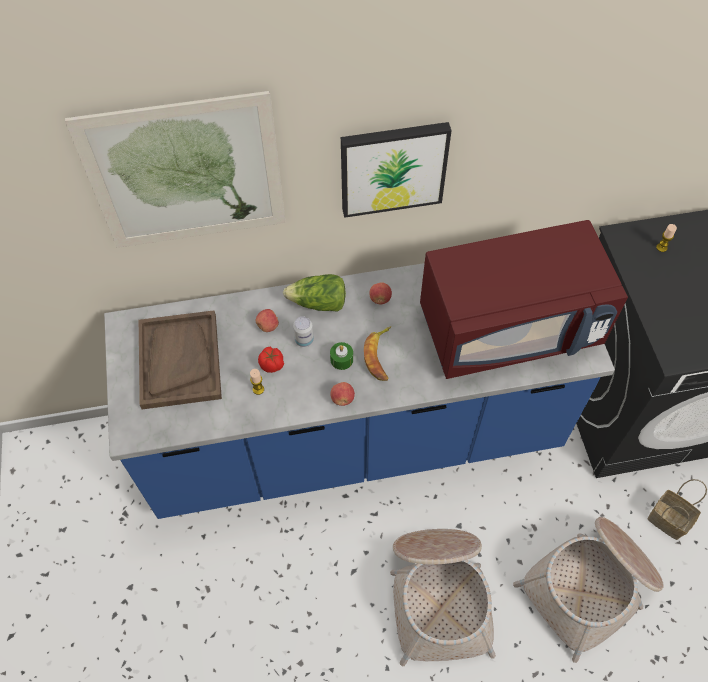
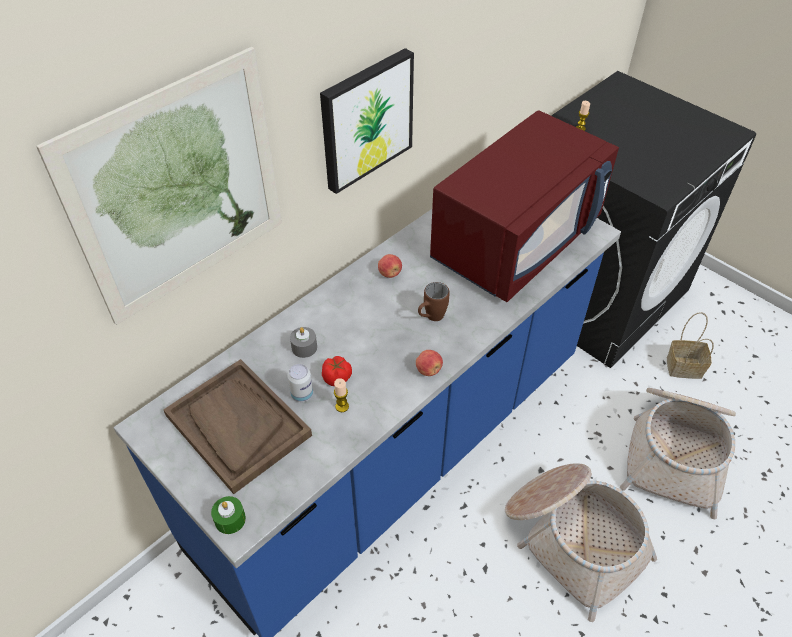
camera: 35 degrees left, 10 degrees down
(268, 326) = (304, 347): apple -> grey candle
(304, 340) = (350, 341): can -> can (302, 394)
(318, 303) = (336, 304): lettuce -> none
(341, 359) = (399, 339): green candle -> green candle (230, 519)
(380, 356) = (431, 318): banana -> brown mug

